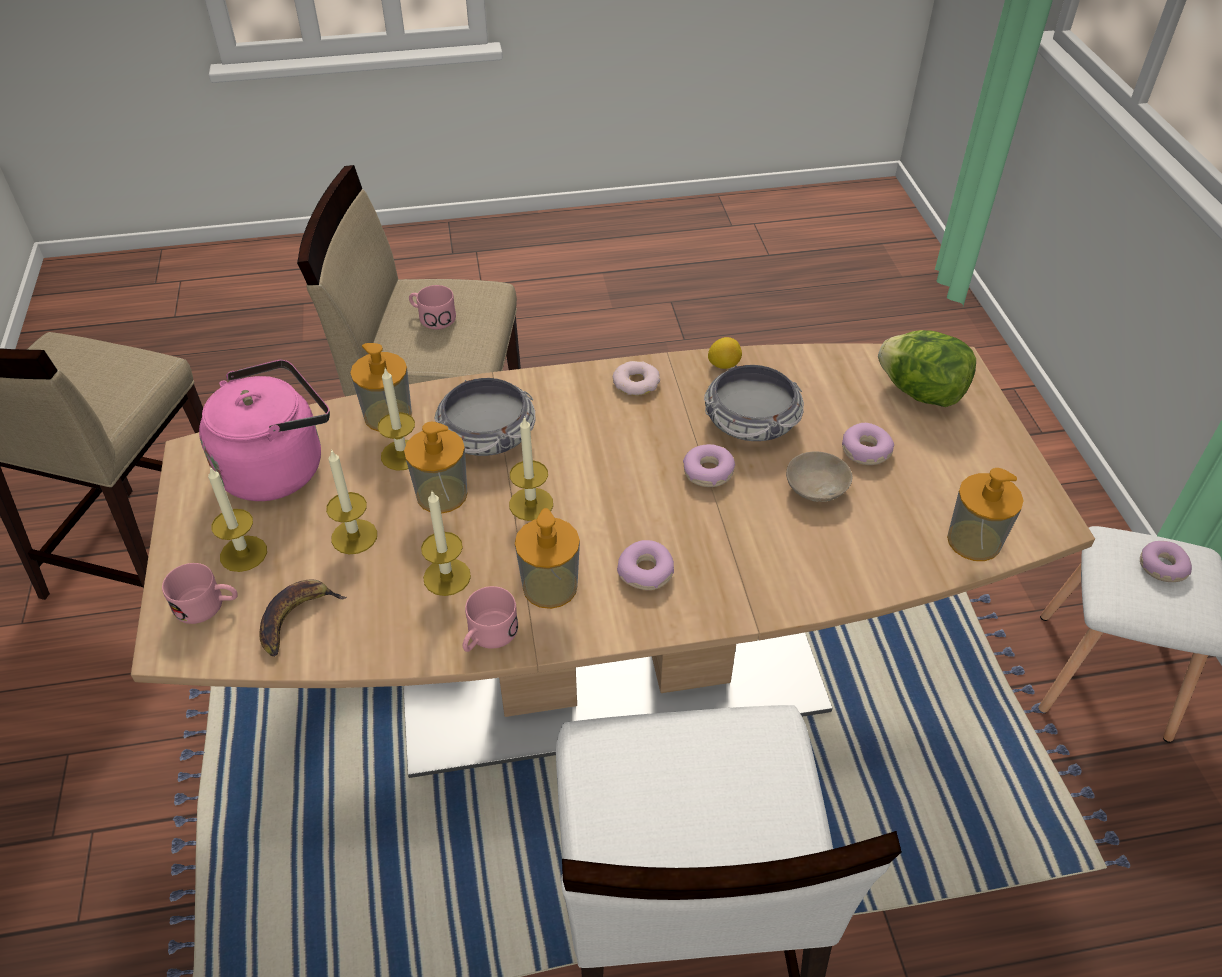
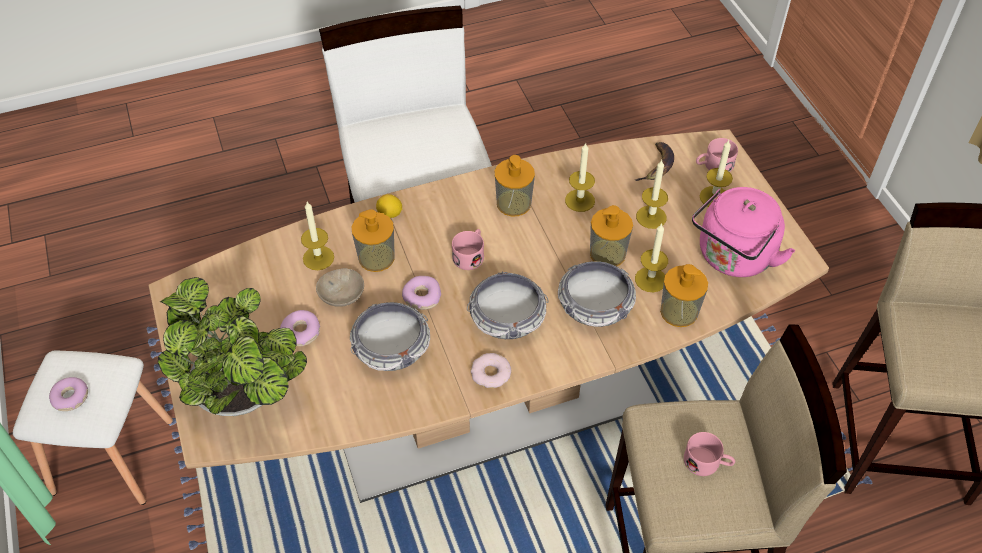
camera: 170 degrees right, 5 degrees up
(487, 636) = (541, 171): pink mug -> pink mug (470, 255)
(531, 504) = (543, 255): candle -> candle (318, 258)
(602, 435) = (507, 317): none -> bowl
(646, 572) = (455, 220): donut -> none
(723, 365) = (417, 404): lemon -> lemon (390, 214)
(921, 393) = (246, 398): lettuce -> potted plant
(974, 541) = (234, 270): soap dispenser -> soap dispenser (376, 257)

